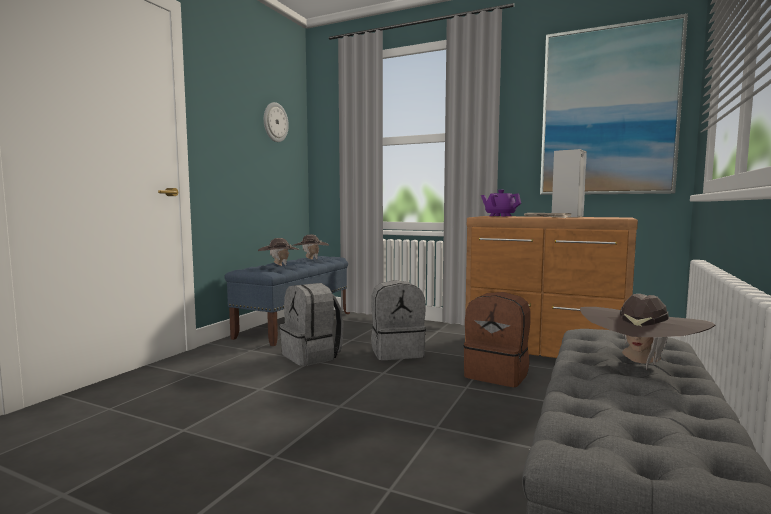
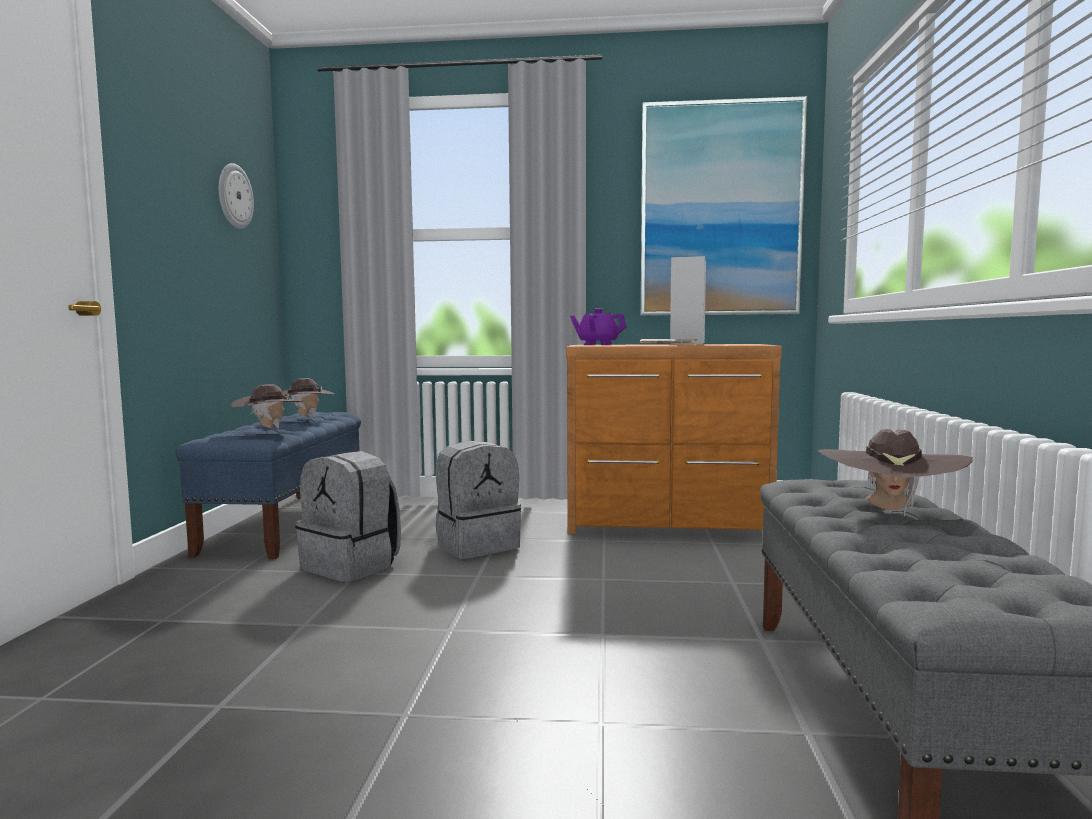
camera: 20 degrees left, 0 degrees up
(497, 375) = (631, 558): brown backpack -> none

